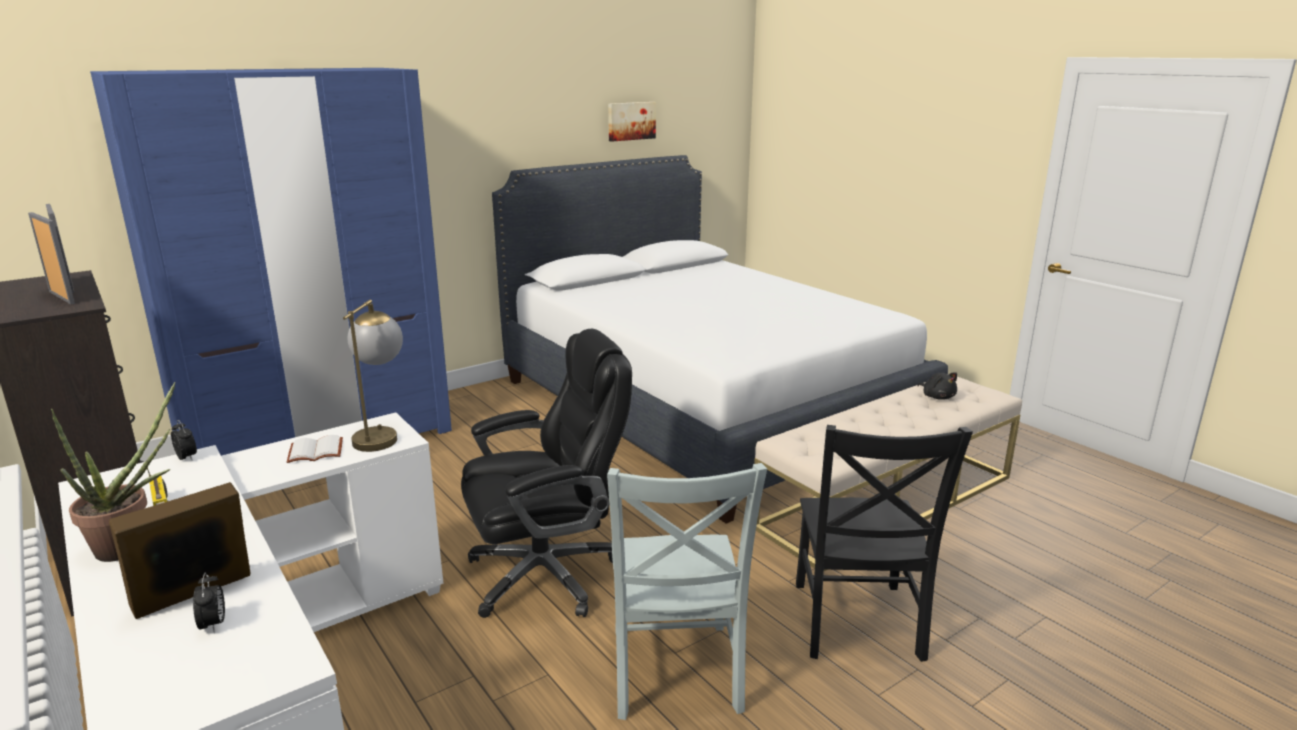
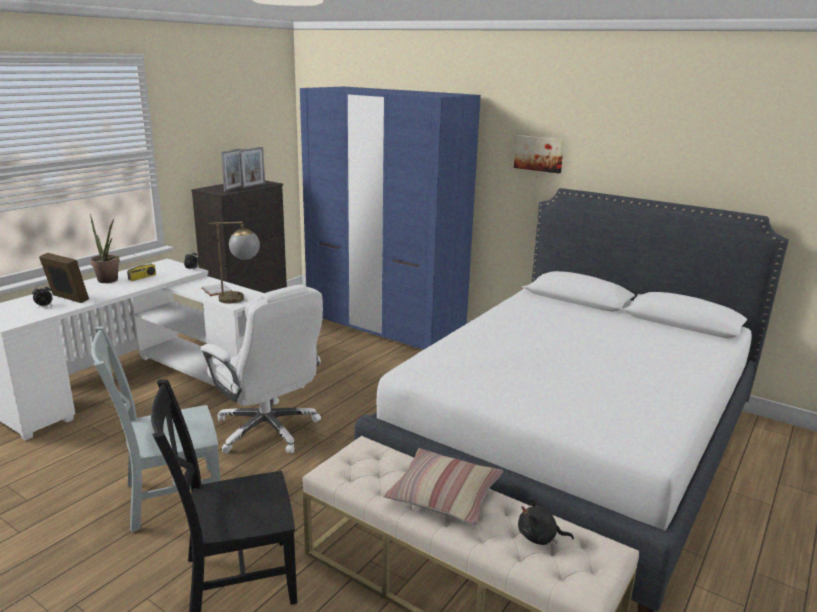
camera: 70 degrees right, 0 degrees up
(547, 574) = (268, 430): black office chair -> white office chair
(631, 121) = (711, 167): picture -> picture (539, 153)
(878, 419) = (444, 495): none -> pillow
(937, 397) = (540, 537): black plush toy -> black plush toy turned 60 degrees clockwise

